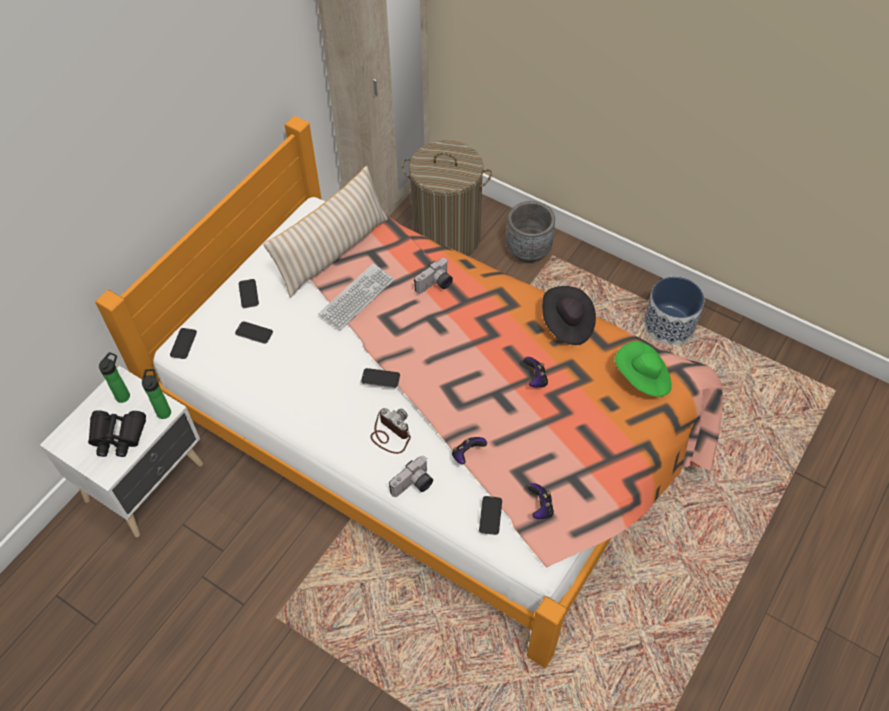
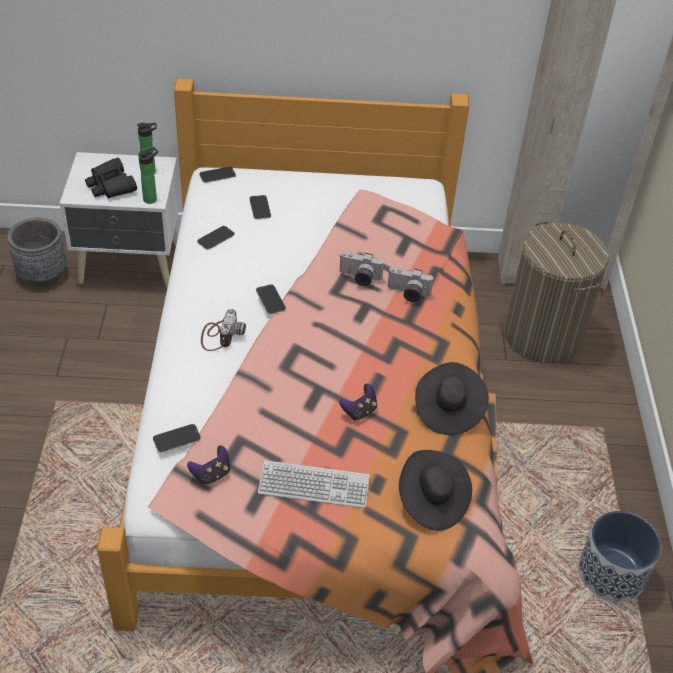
camera: 55 degrees right, 10 degrees down
(248, 294) = (297, 187): phone -> phone (216, 238)
(332, 252) = (384, 214): beige pillow -> none
(357, 297) = (348, 250): keyboard -> keyboard (314, 486)
(414, 485) = (176, 374): camera -> camera (359, 278)
(467, 454) = (232, 394): game controller -> none
(528, 250) = (589, 405): grey planter -> grey planter (43, 275)
(642, 379) = (431, 501): green hat -> black hat

